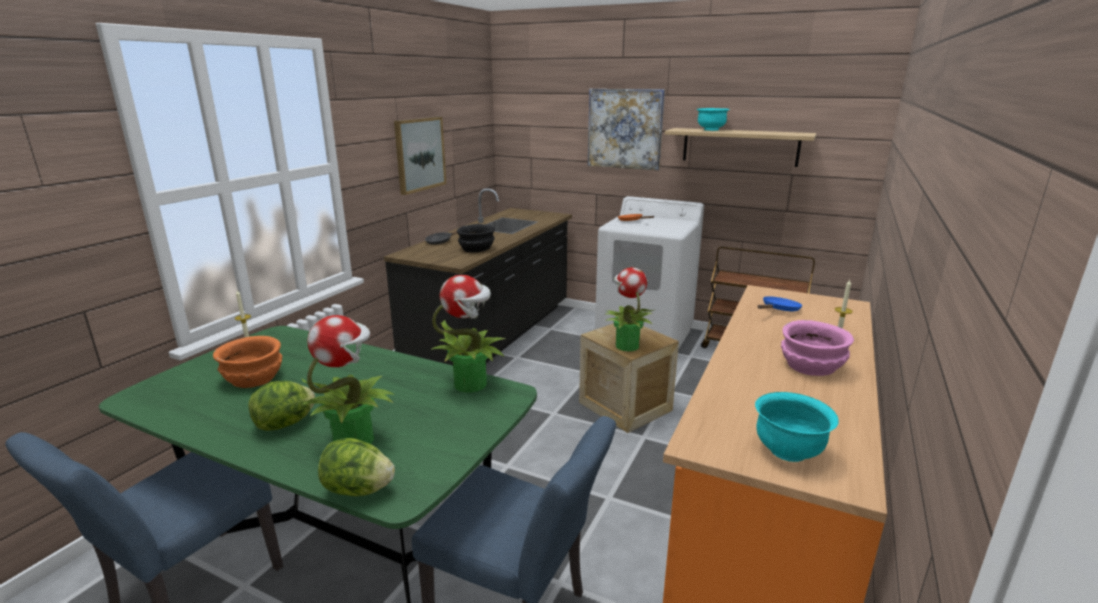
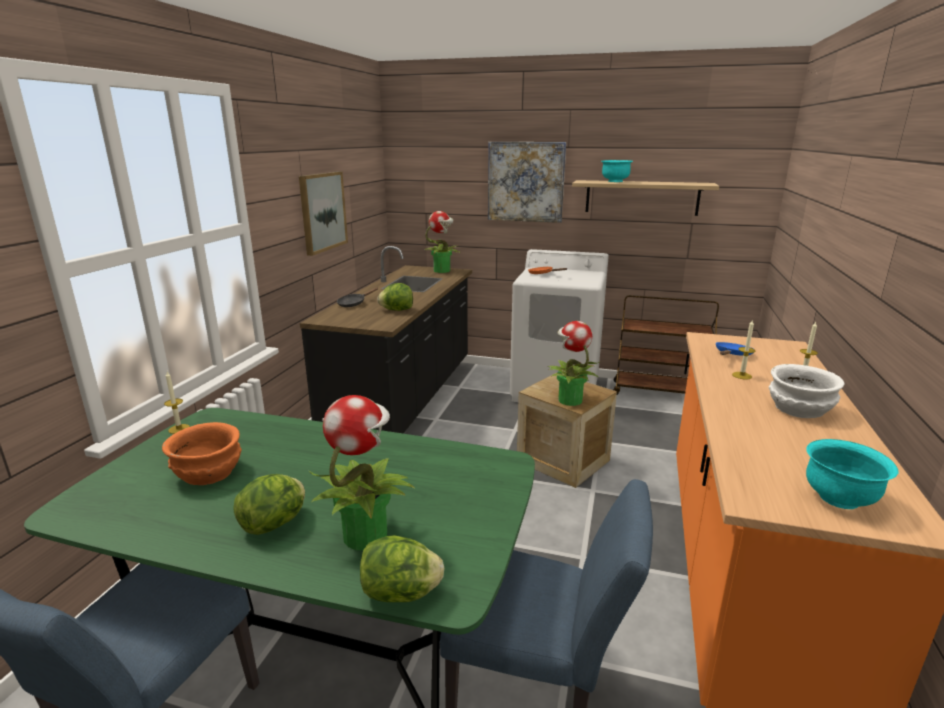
camera: 10 degrees left, 0 degrees up
(471, 383) = (460, 456): potted plant -> potted plant (442, 270)
(476, 249) = (396, 310): black bowl -> lettuce
(774, 330) = (742, 375): none -> candle
(812, 366) = (800, 409): pink bowl -> white bowl

